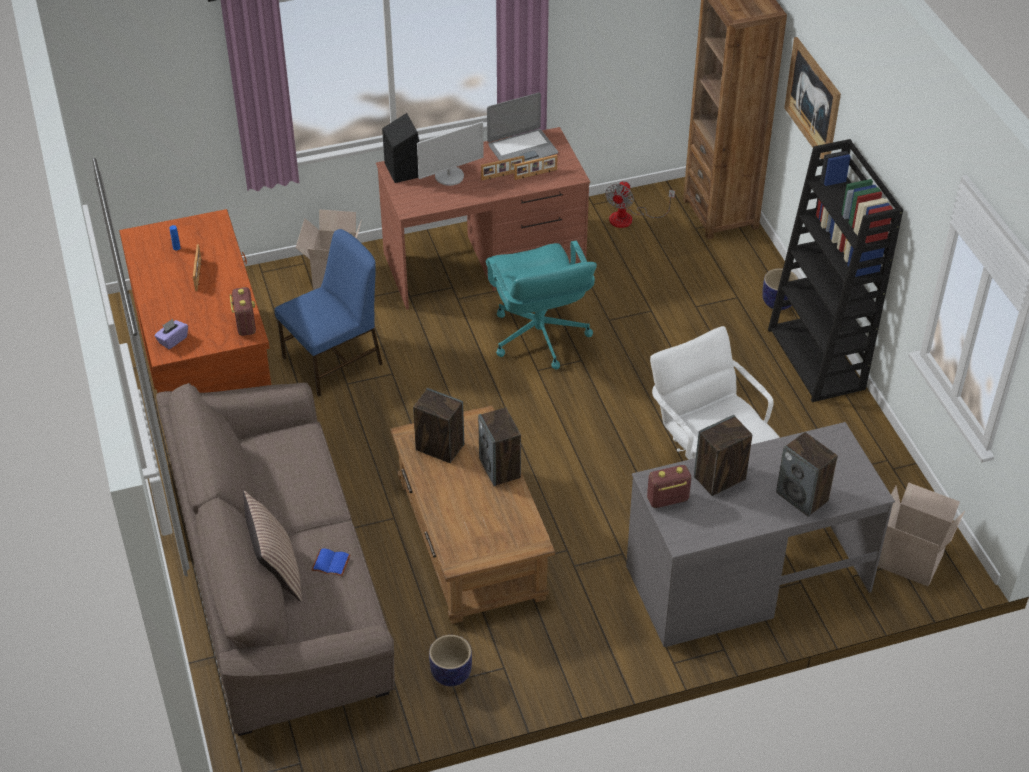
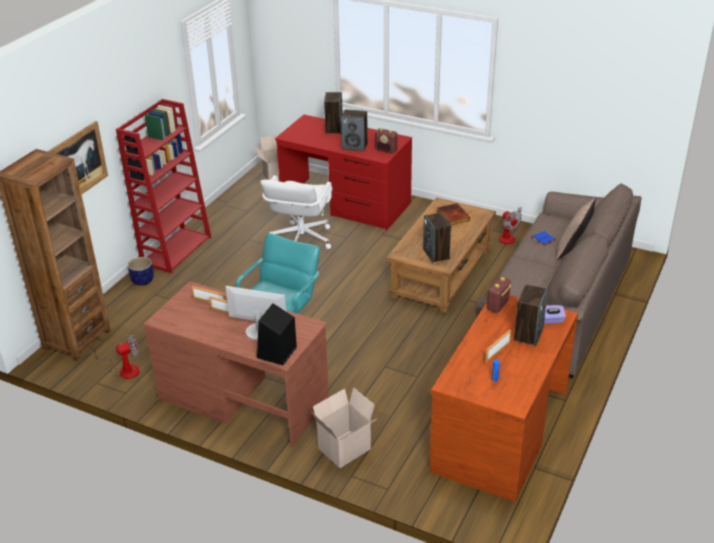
camera: 135 degrees left, 10 degrees down
(334, 360) = (409, 394): blue chair -> none
(451, 674) = (509, 236): planter -> fan
(491, 526) = (452, 216): none -> book
(500, 468) = (419, 232): speaker -> speaker (528, 334)
(522, 149) = (189, 322): laptop -> none
(747, 578) = (345, 203): grey desk -> red desk
(817, 359) = (176, 250): black bookcase -> red bookcase

